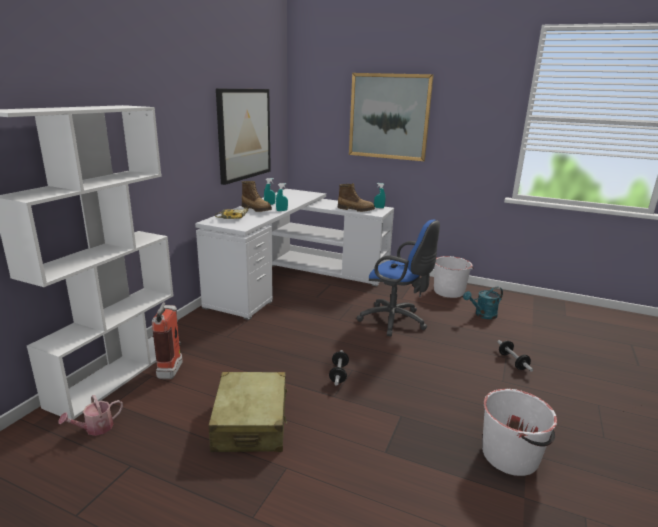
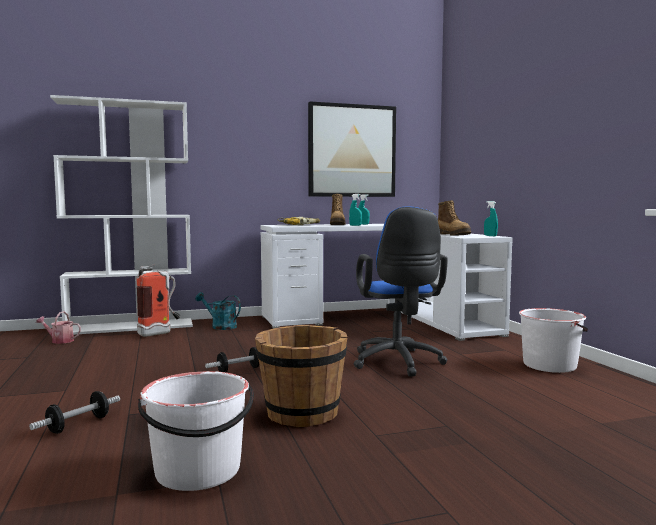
camera: 50 degrees right, 15 degrees down
(251, 423) = (115, 367): beige suitcase -> none
(389, 116) = (516, 115): picture -> none
(450, 387) = (301, 413): none -> brown bucket
(482, 315) = (536, 392): turquoise watering can -> turquoise watering can (220, 326)
(512, 362) = (444, 431): dumbbell -> dumbbell (78, 425)

